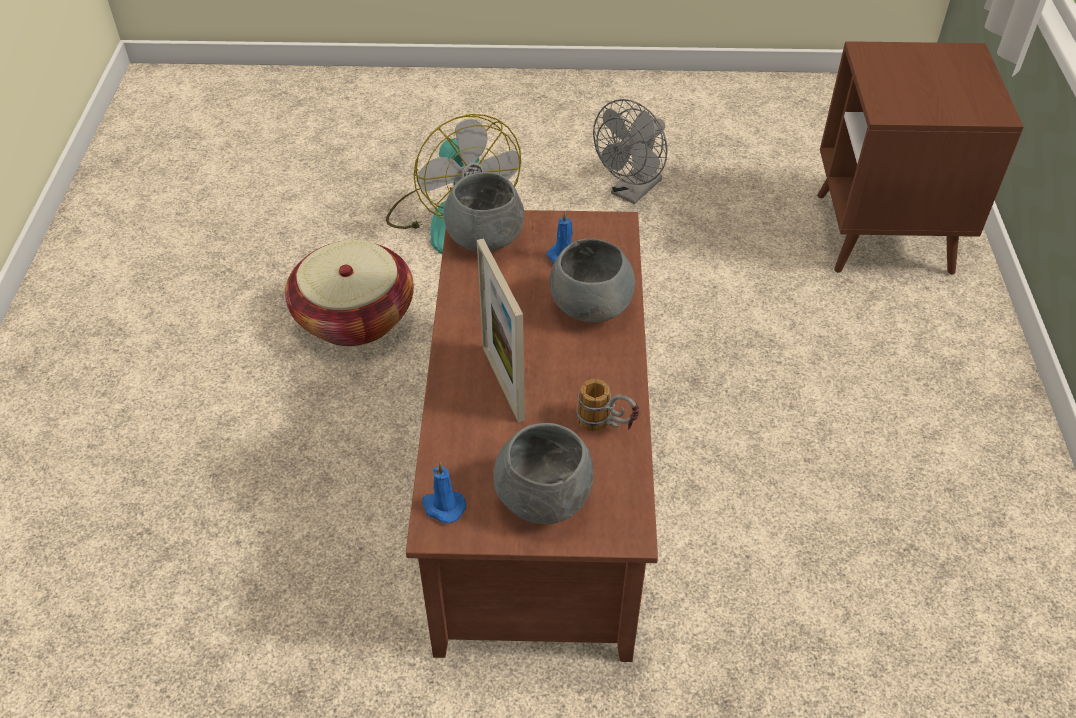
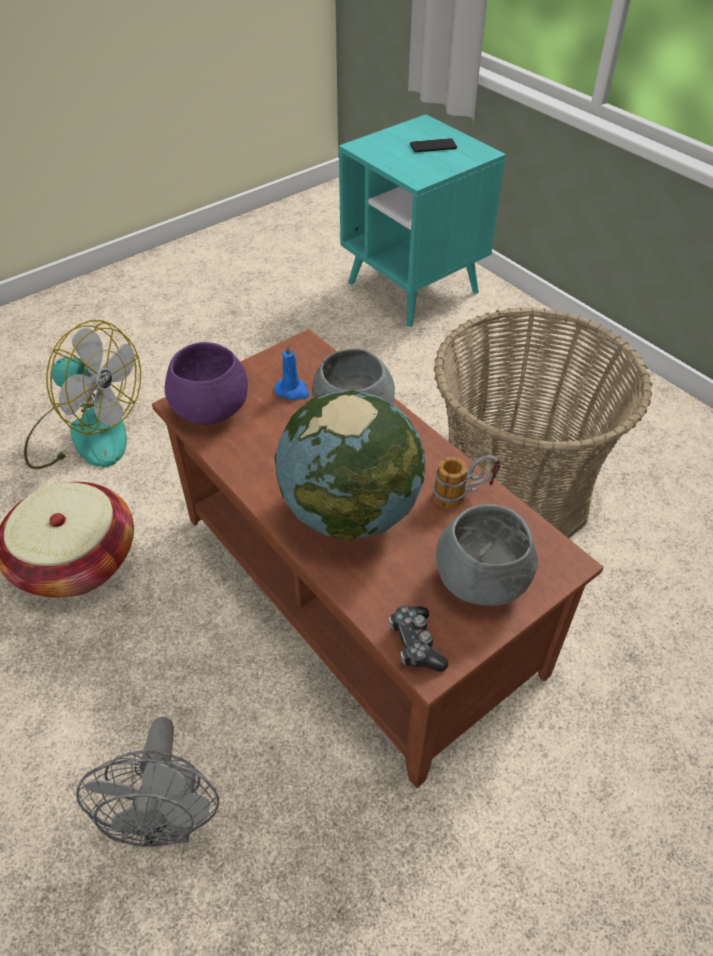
camera: 40 degrees left, 0 degrees up
(442, 506) = (415, 643): blue candle -> game controller
(486, 239) = (212, 410): grey bowl -> purple bowl
(502, 382) = (351, 513): picture frame -> globe
(632, 192) = (217, 343): grey fan -> grey fan (171, 820)
(772, 489) = (514, 491): none -> basket
(883, 233) = (413, 288): brown side table -> turquoise side table
(947, 83) = (433, 146): none -> phone

